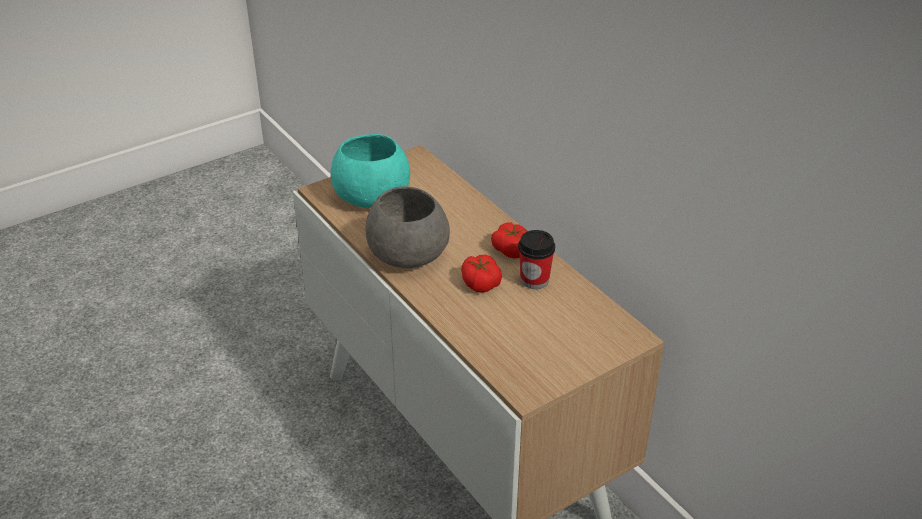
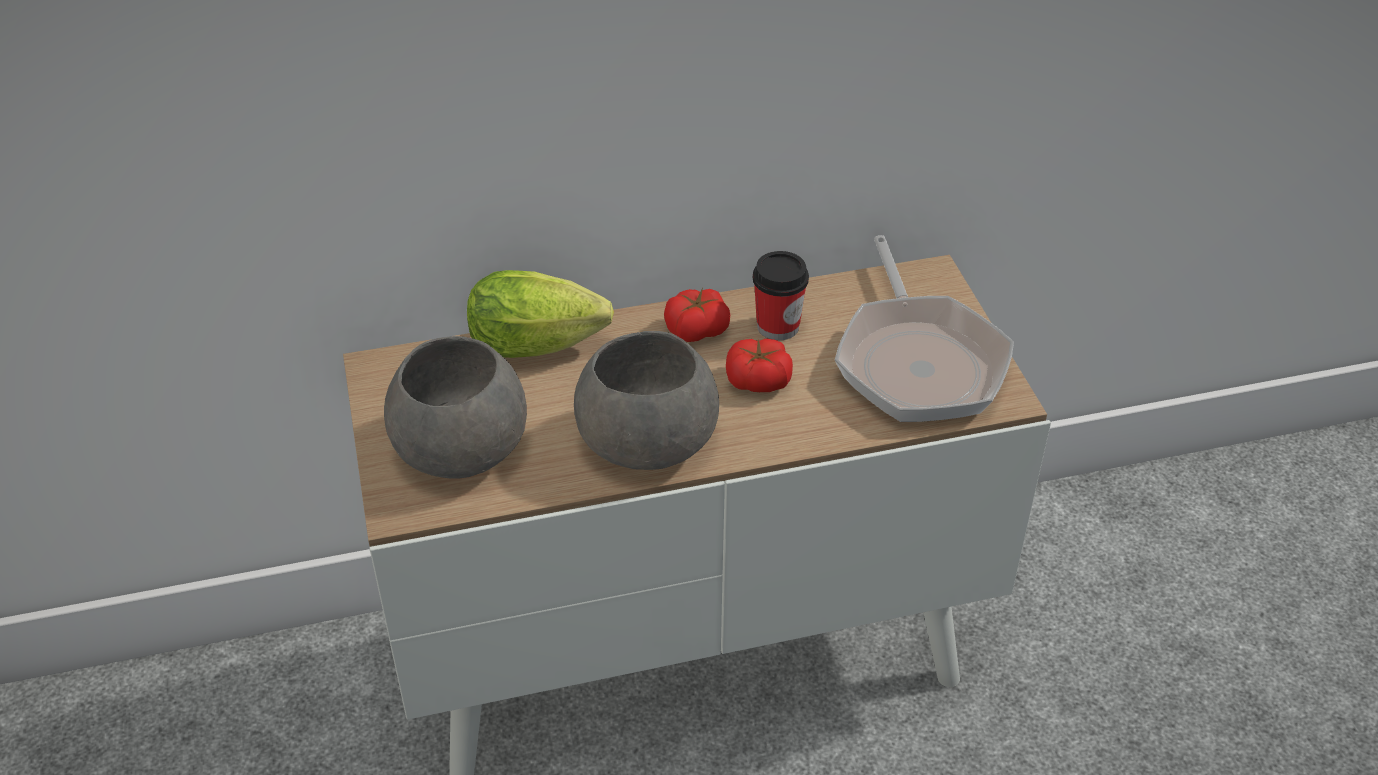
camera: 70 degrees left, 5 degrees up
(370, 196) = (460, 449): turquoise bowl -> grey bowl
(464, 201) = (543, 345): none -> lettuce
(539, 345) = (918, 360): none -> frying pan

